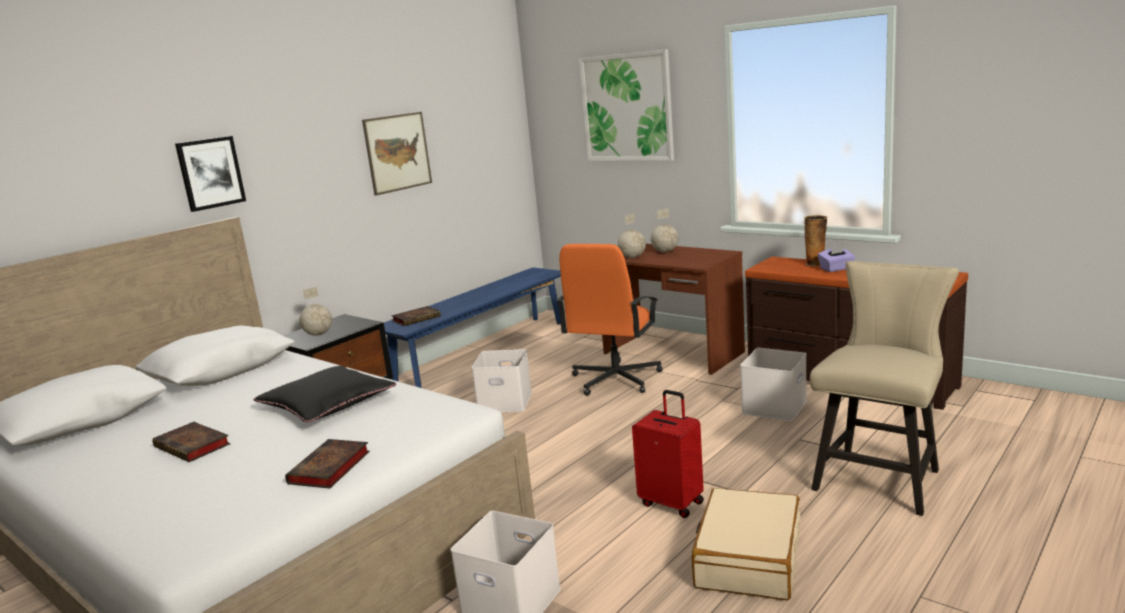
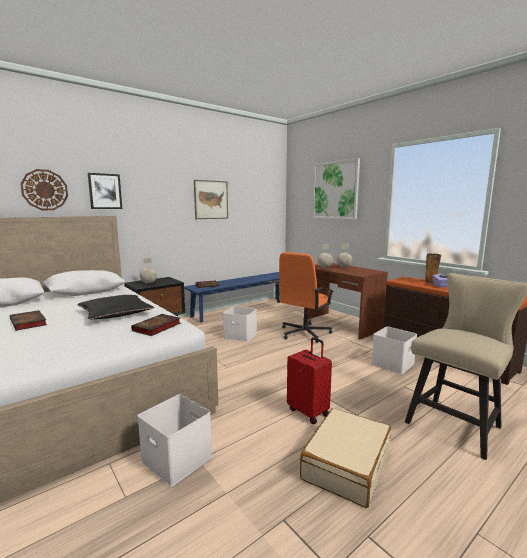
camera: 10 degrees right, 5 degrees down
(105, 191) = (45, 190): none -> wall clock
(329, 469) = (78, 347): book -> book (156, 328)

